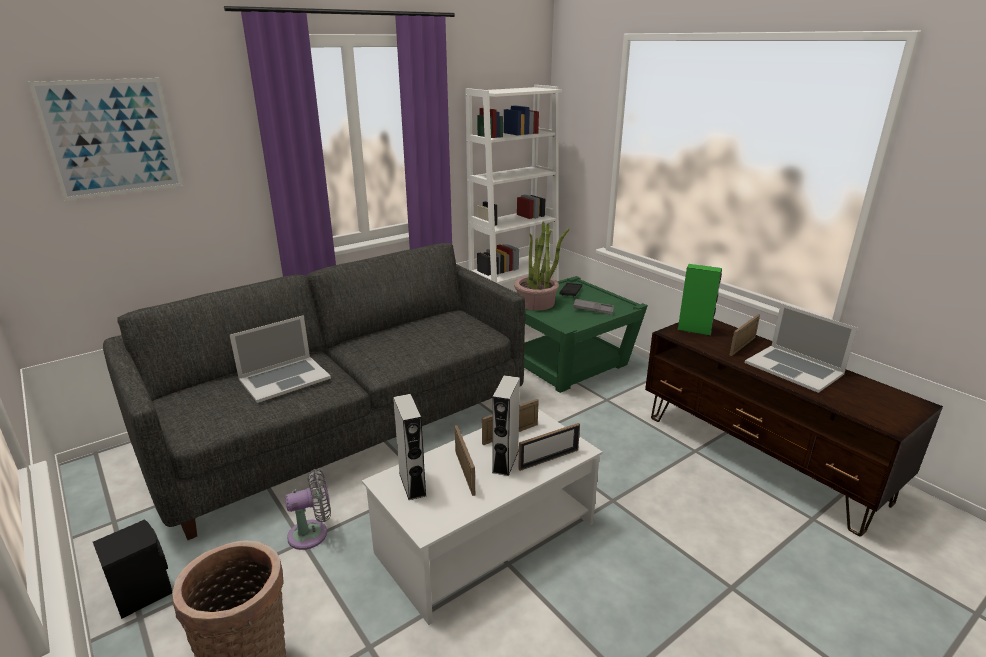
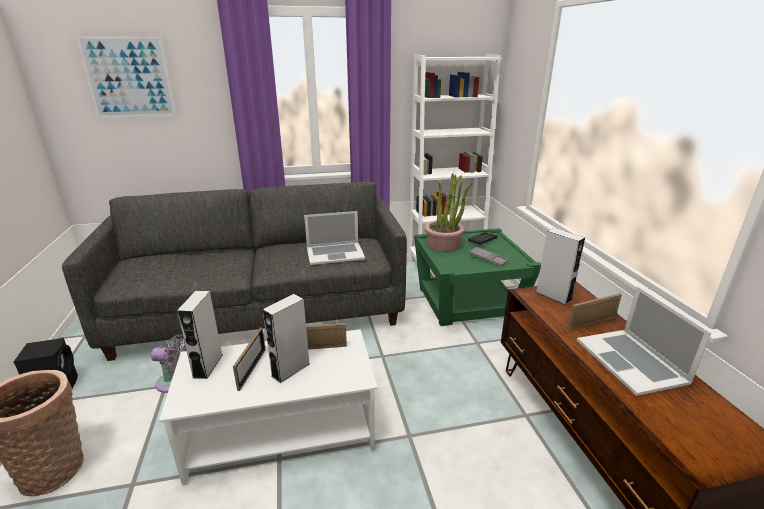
camera: 25 degrees right, 0 degrees up
(284, 379) = (201, 263): laptop -> laptop (335, 253)
(548, 459) = (325, 379): picture frame -> none
(694, 330) = (553, 296): green speaker -> grey speaker

